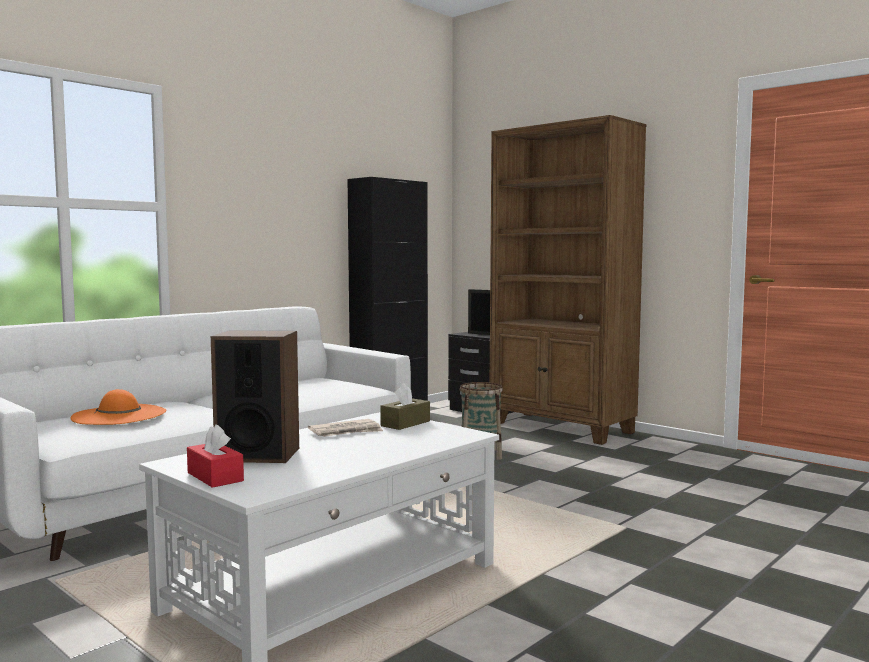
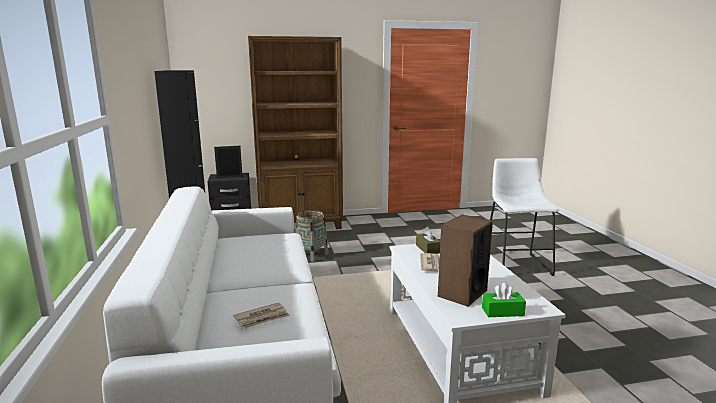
camera: 55 degrees left, 10 degrees up
(119, 415) = (262, 318): orange hat -> newspaper
(215, 477) = (502, 311): red tissue box -> green tissue box
(754, 573) = (516, 263): none -> white stool

